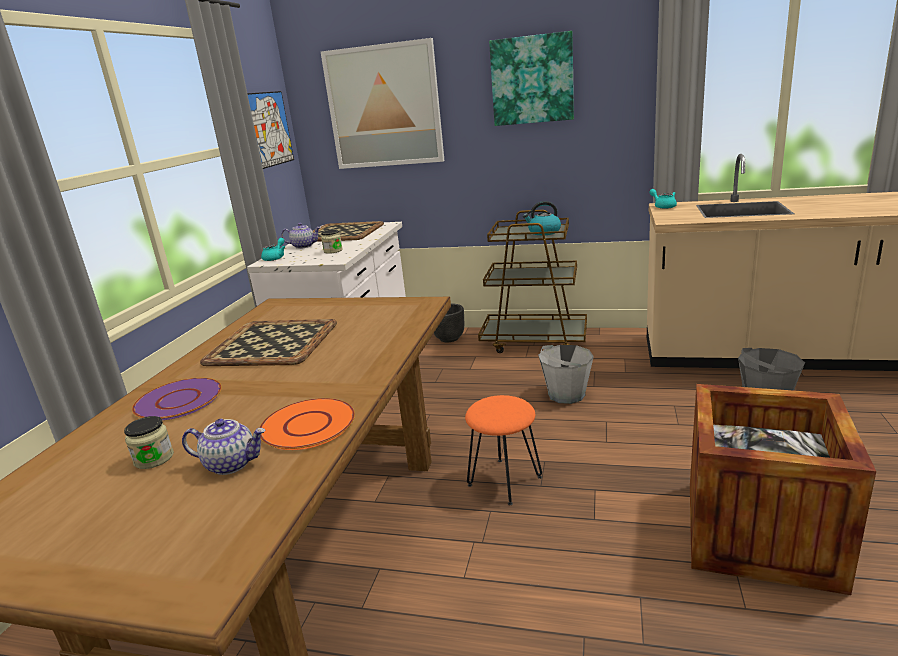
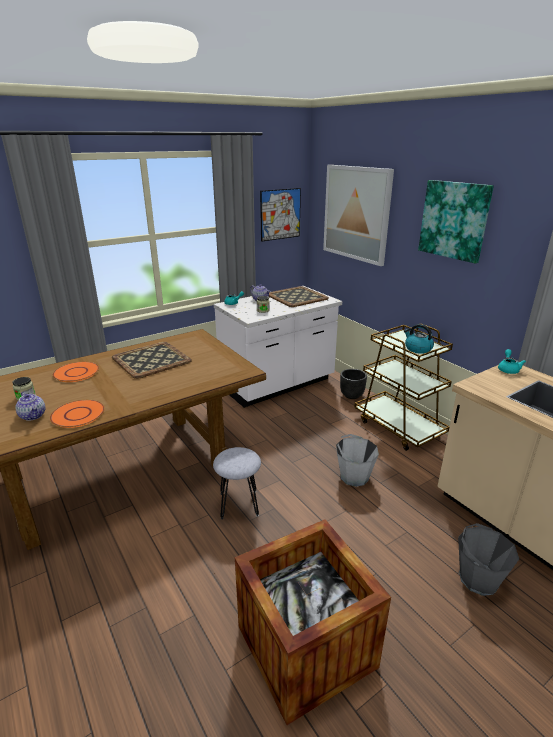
camera: 40 degrees right, 5 degrees up
(179, 400) = (76, 372): purple plate -> orange plate
(505, 481) = (239, 504): orange stool -> grey stool

